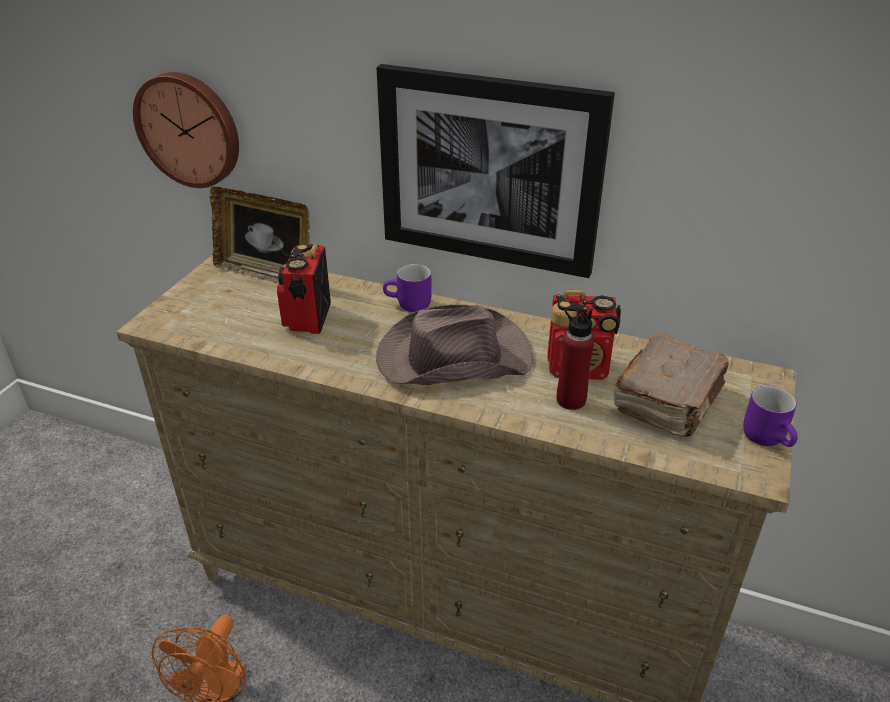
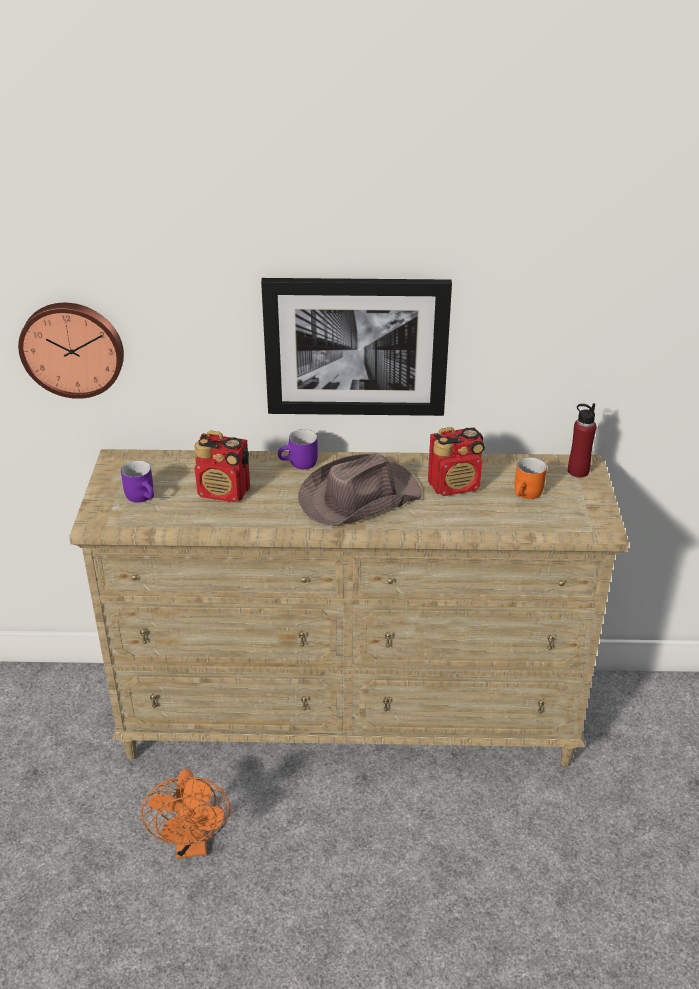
camera: 20 degrees left, 0 degrees up
(267, 274) = (162, 462): picture frame -> none
(307, 318) = (224, 492): radio -> radio turned 60 degrees counterclockwise
(570, 400) = (461, 510): red bottle -> red bottle (578, 471)
(669, 400) = (528, 495): brown book -> orange mug
(769, 438) = (602, 505): purple mug -> purple mug (144, 496)

